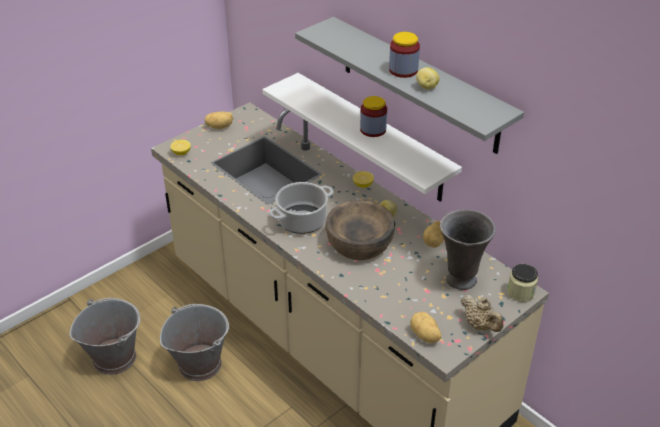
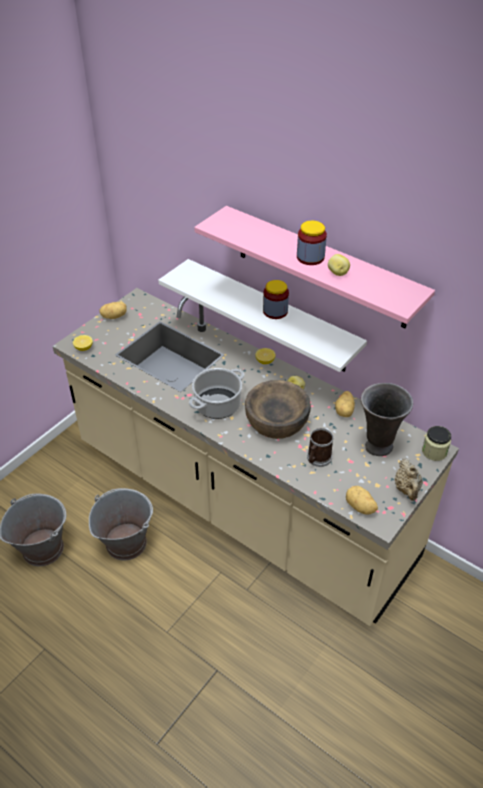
camera: 10 degrees left, 5 degrees up
(392, 284) = (317, 459): none -> mug
(419, 85) = (321, 267): grey shelf -> pink shelf
(480, 325) = (407, 489): beige teapot -> beige teapot turned 45 degrees clockwise

